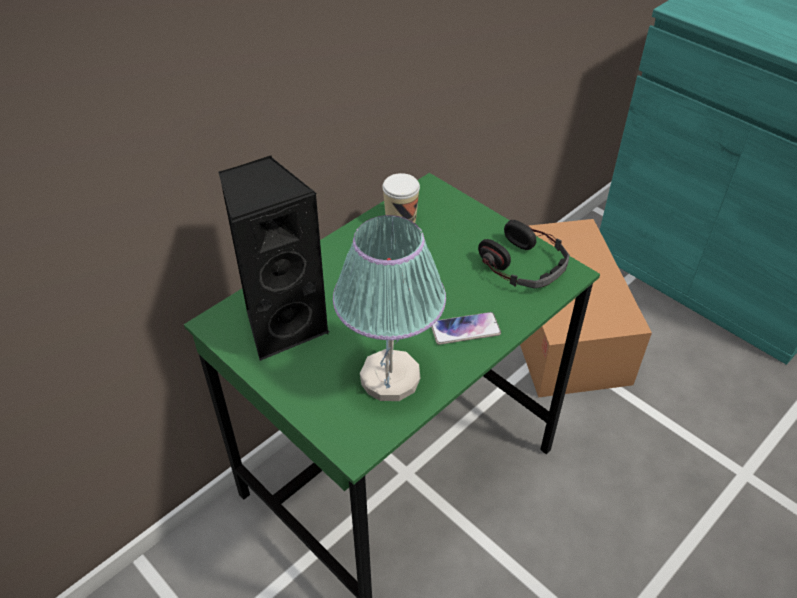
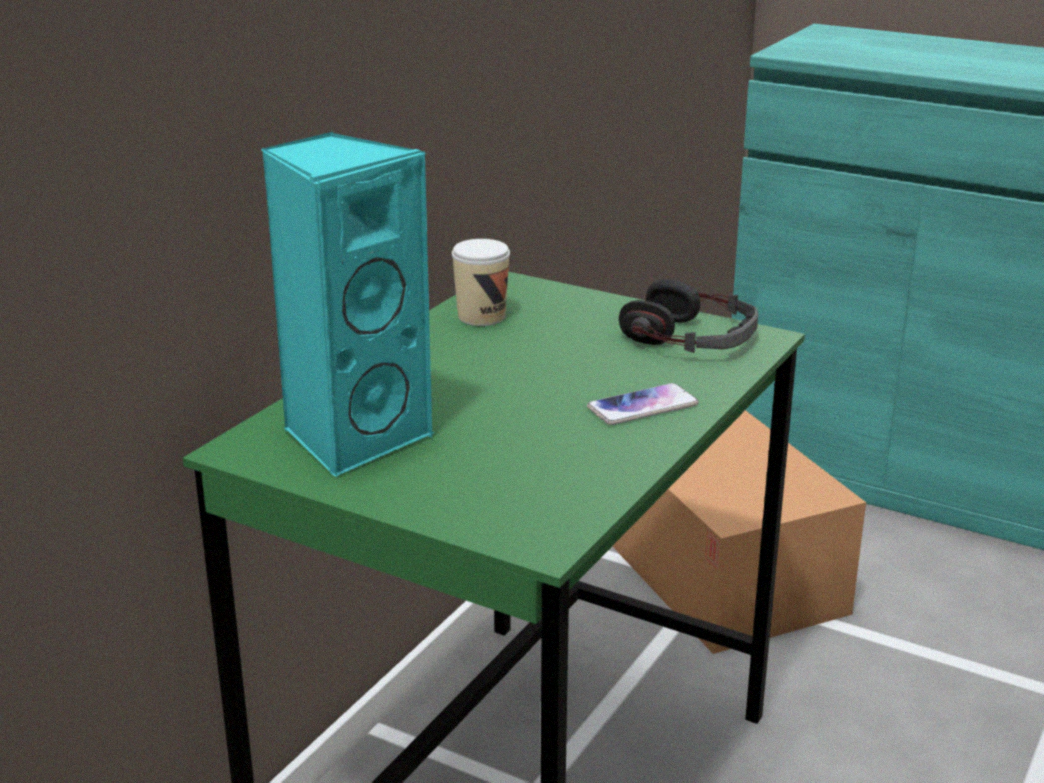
camera: 15 degrees left, 20 degrees down
(283, 325) = (353, 437): black speaker -> turquoise speaker
(389, 377) = (555, 466): table lamp -> none

